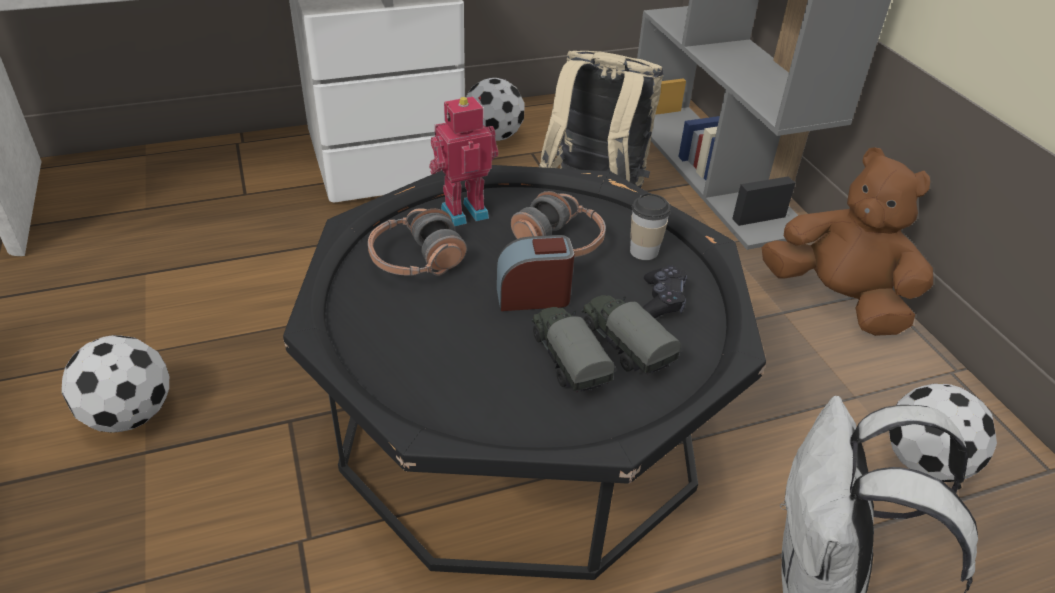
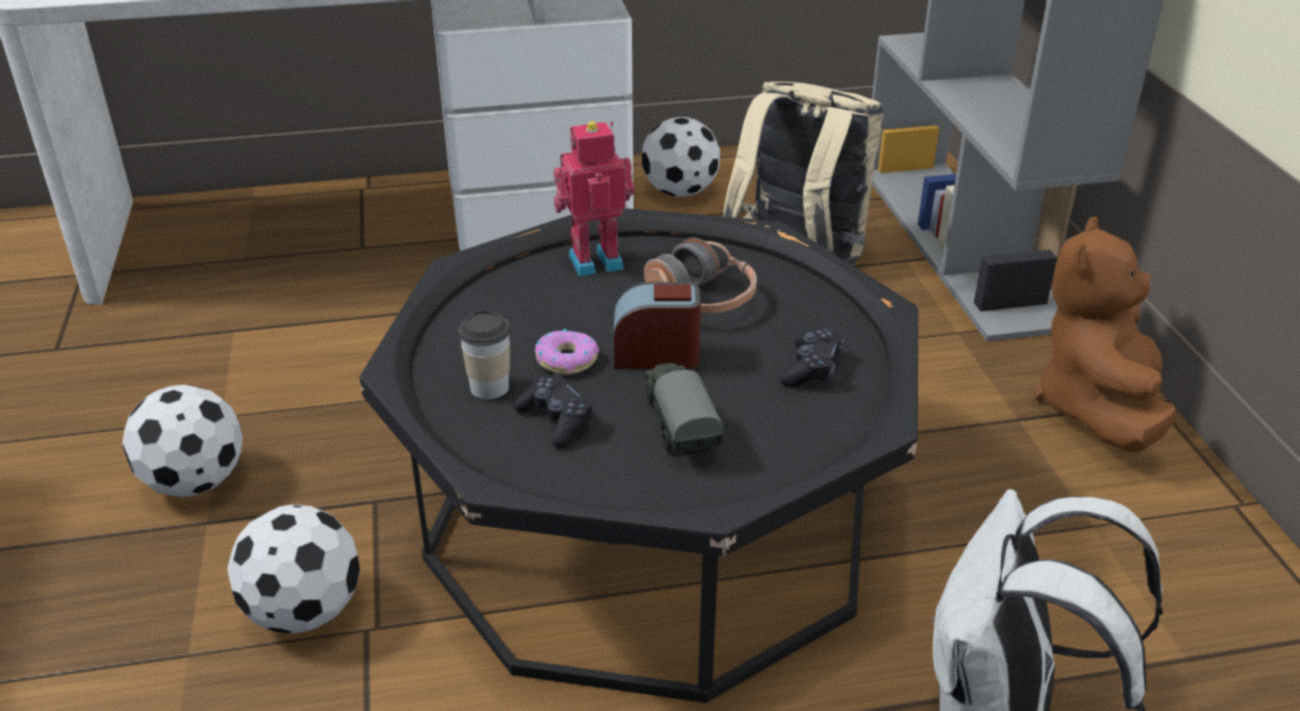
camera: 10 degrees right, 5 degrees down
(416, 260) = (527, 310): headphones -> none
(459, 305) = (566, 360): none -> donut
(462, 364) = (556, 420): none -> black game controller
(624, 346) = (752, 414): toy truck -> none
(644, 251) = (804, 314): cup -> cup (489, 388)
(837, 300) = (1097, 409): brown plush toy -> brown plush toy turned 120 degrees counterclockwise
(925, 463) = (1169, 610): football -> football (305, 612)

